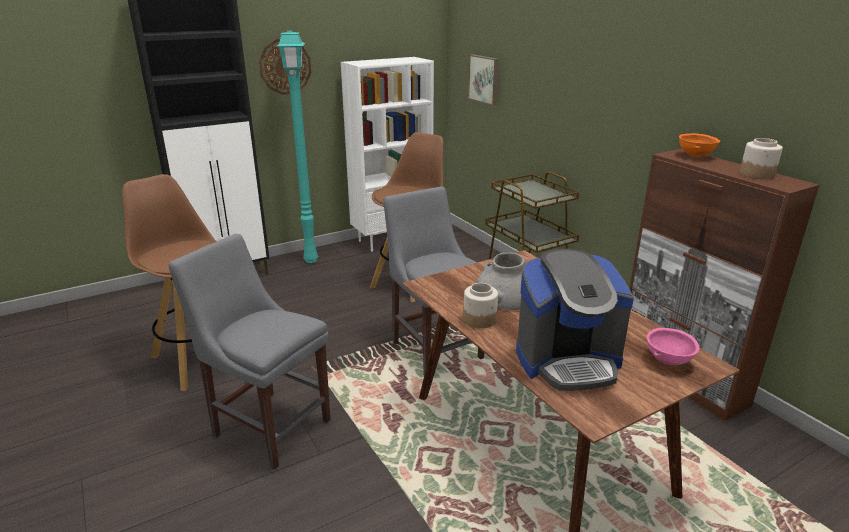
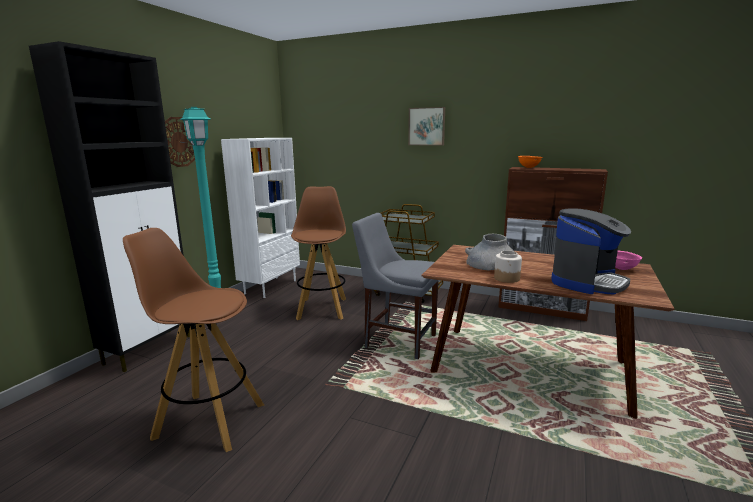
camera: 35 degrees left, 10 degrees down
(268, 425) = (349, 439): grey chair -> none
(485, 79) = (329, 150): picture -> picture (427, 126)
(757, 174) = (575, 169): jar -> none

